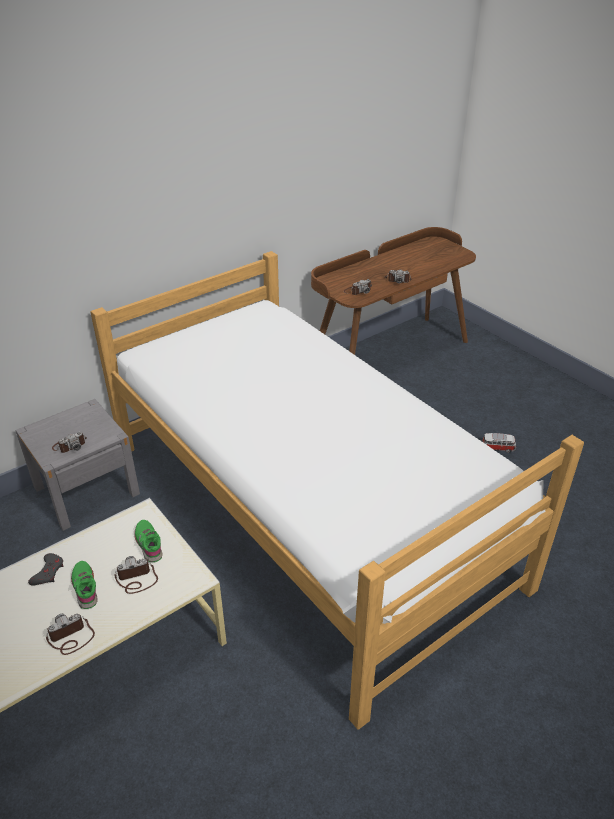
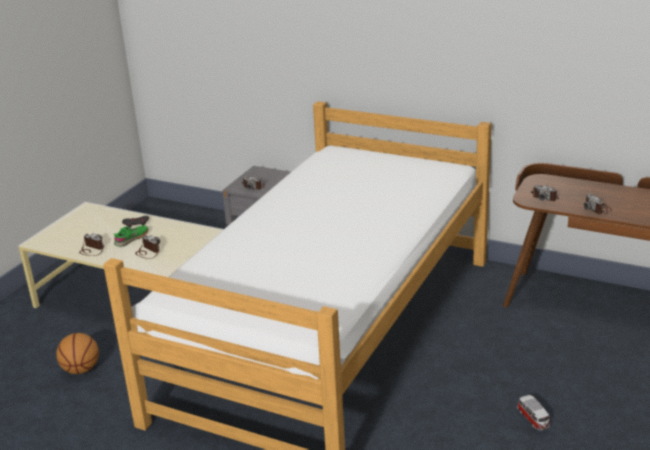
camera: 65 degrees right, 10 degrees down
(149, 543) = (181, 244): green shoe -> none
(202, 761) = (81, 370): none -> basketball

